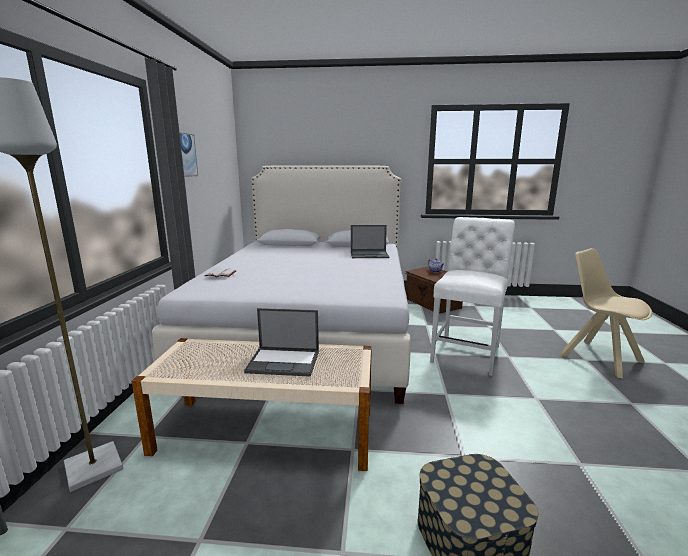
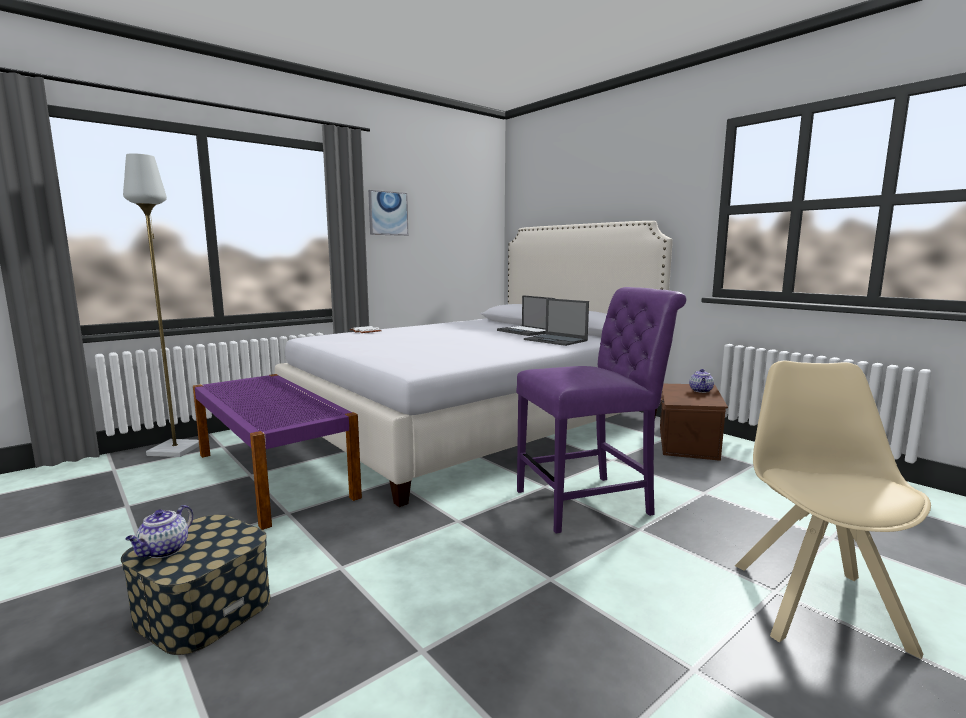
camera: 45 degrees right, 5 degrees down
(267, 431) = (274, 474): beige bench -> purple bench
(284, 362) = (275, 402): laptop -> laptop (526, 331)
(467, 352) = (590, 501): white chair -> purple chair
(473, 509) = (164, 551): none -> teapot

